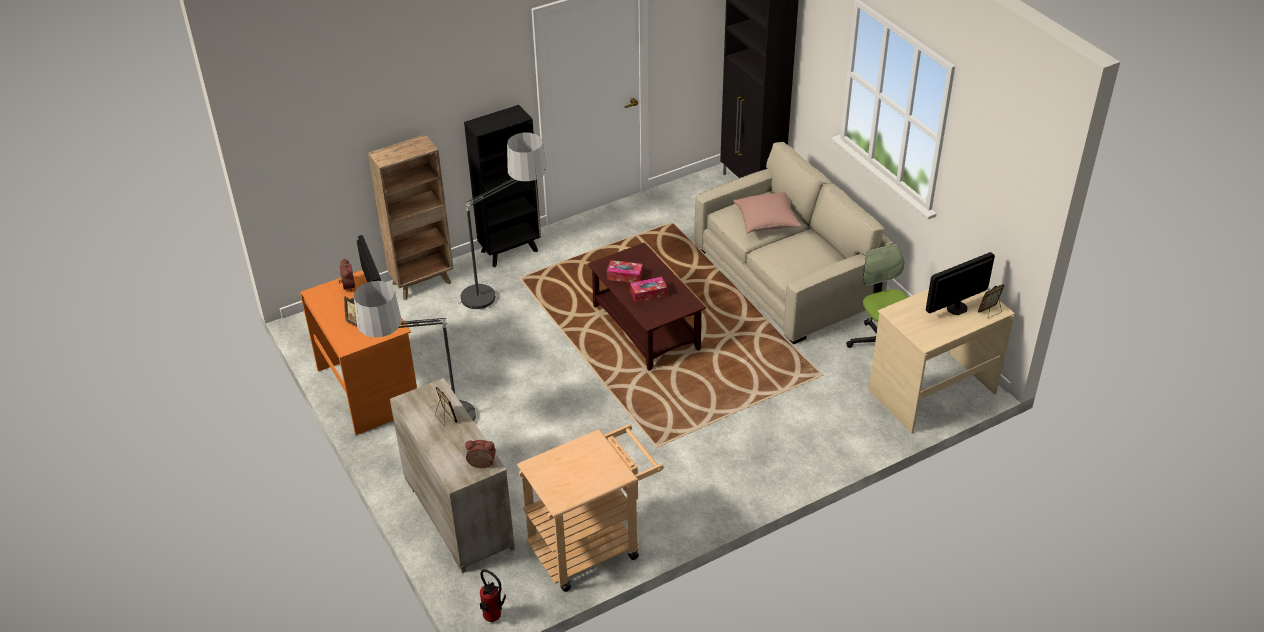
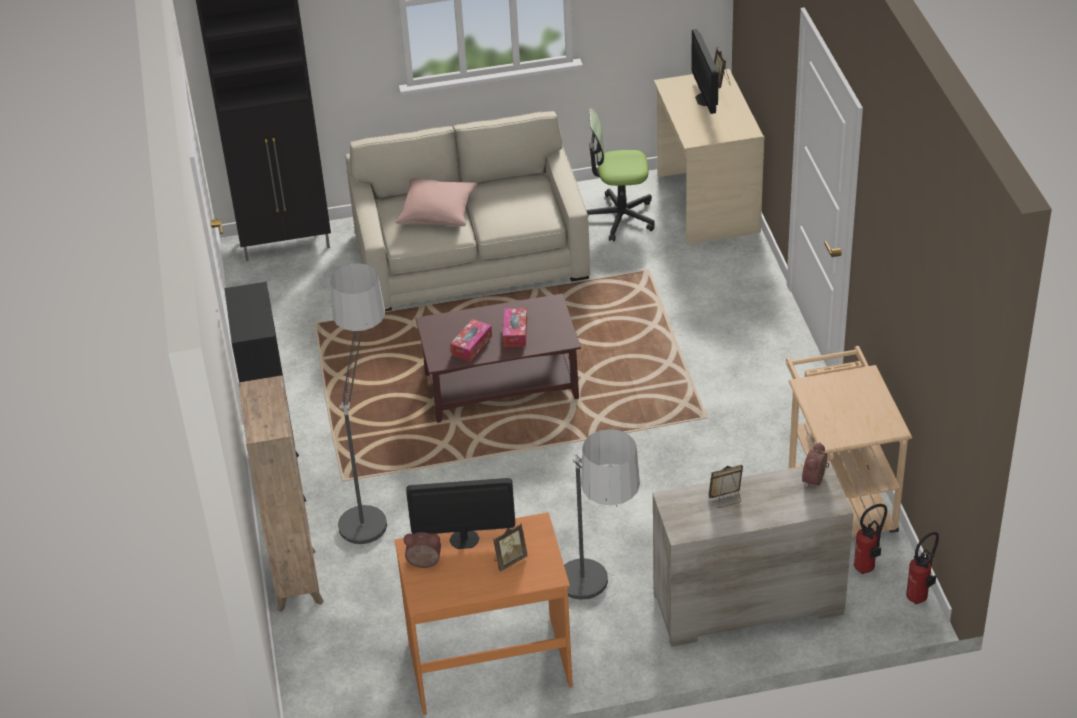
camera: 70 degrees left, 0 degrees up
(517, 579) = (867, 568): none -> fire extinguisher

